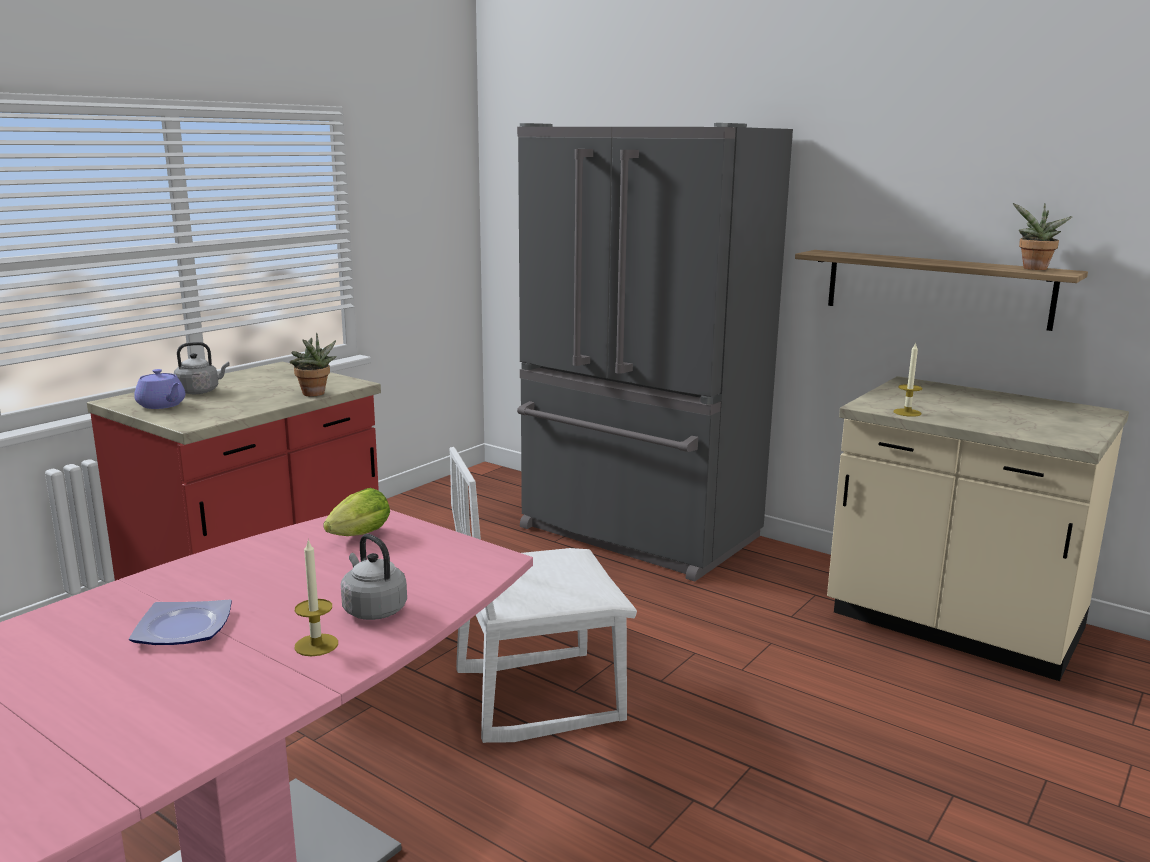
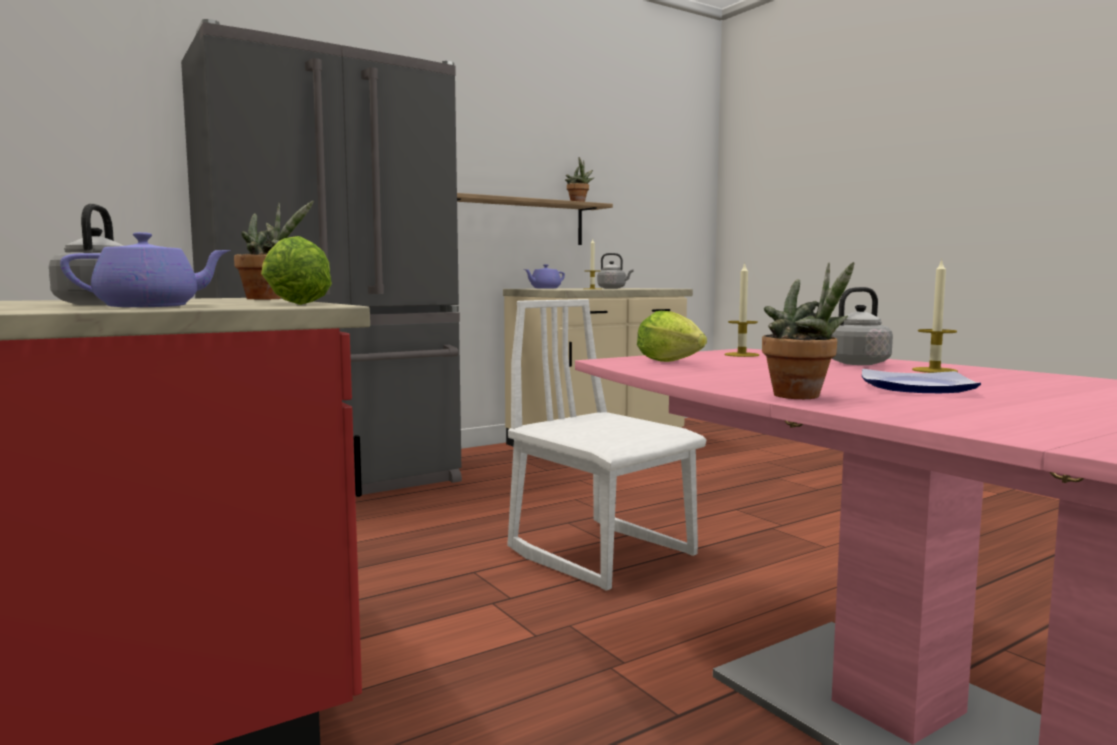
camera: 70 degrees left, 10 degrees down
(139, 587) = (803, 397): none -> potted plant
(202, 417) = (292, 304): none -> lettuce
(442, 558) = (741, 355): none -> candle
(537, 695) = (603, 553): white chair -> white chair turned 135 degrees clockwise
(921, 390) = (544, 288): none -> purple teapot
(984, 416) = (613, 288): none -> grey kettle

